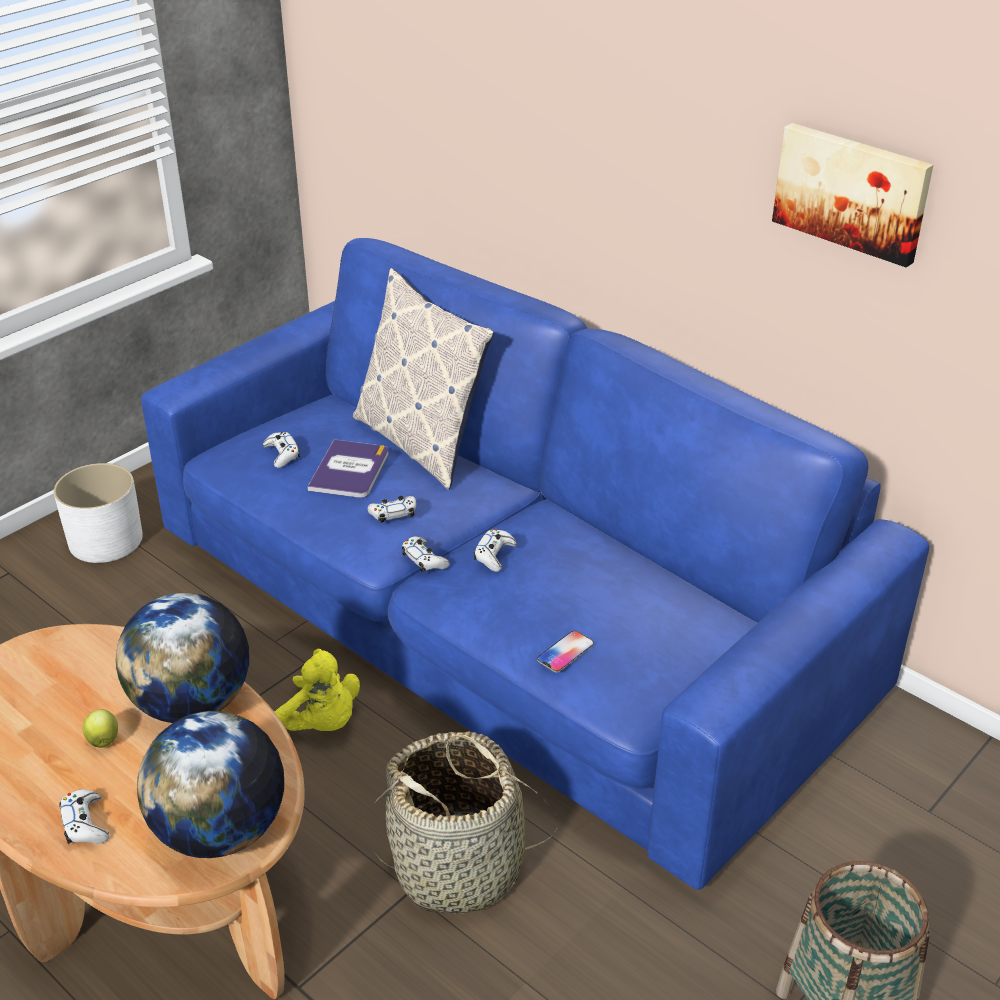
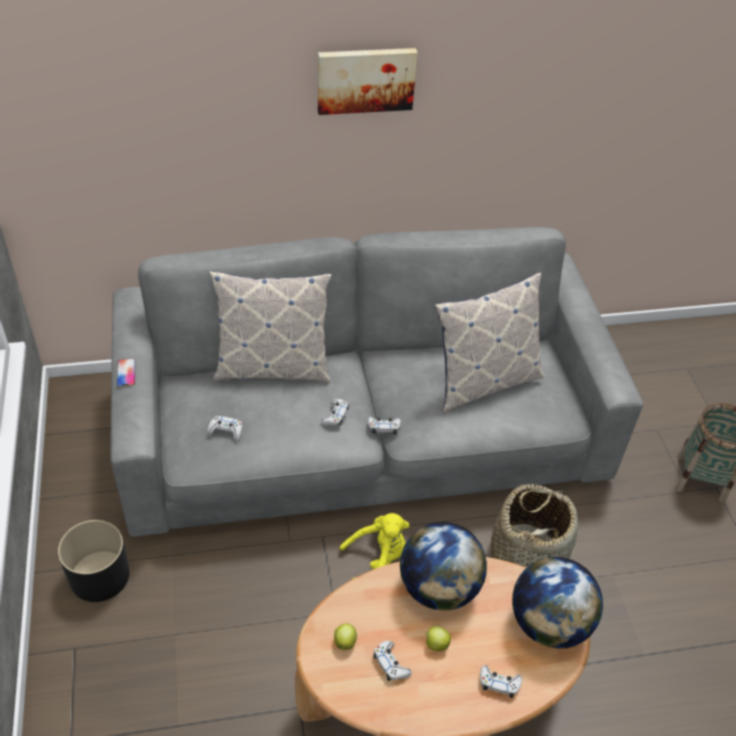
camera: 55 degrees left, 10 degrees up
(50, 665) = (345, 641): none -> apple
(106, 540) = (100, 575): white planter -> black planter
(349, 470) = (276, 411): book -> none
(494, 555) = (411, 398): white game controller -> white game controller (391, 664)
(500, 612) = (363, 430): blue sofa -> grey sofa
(565, 652) = (513, 417): phone -> phone (126, 373)
(598, 599) = (484, 382): none -> pillow
(852, 192) = (516, 96): picture -> picture (365, 79)

